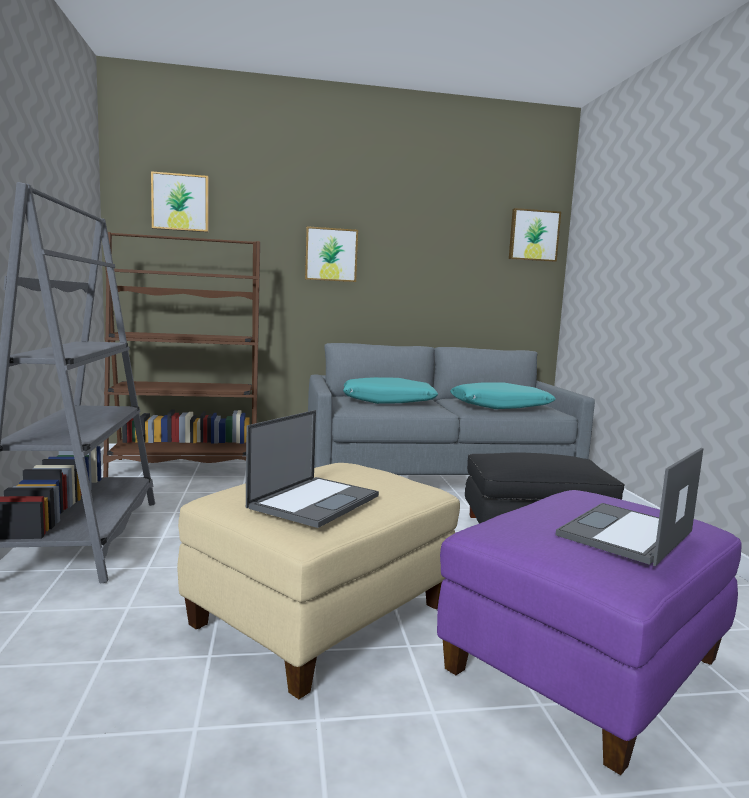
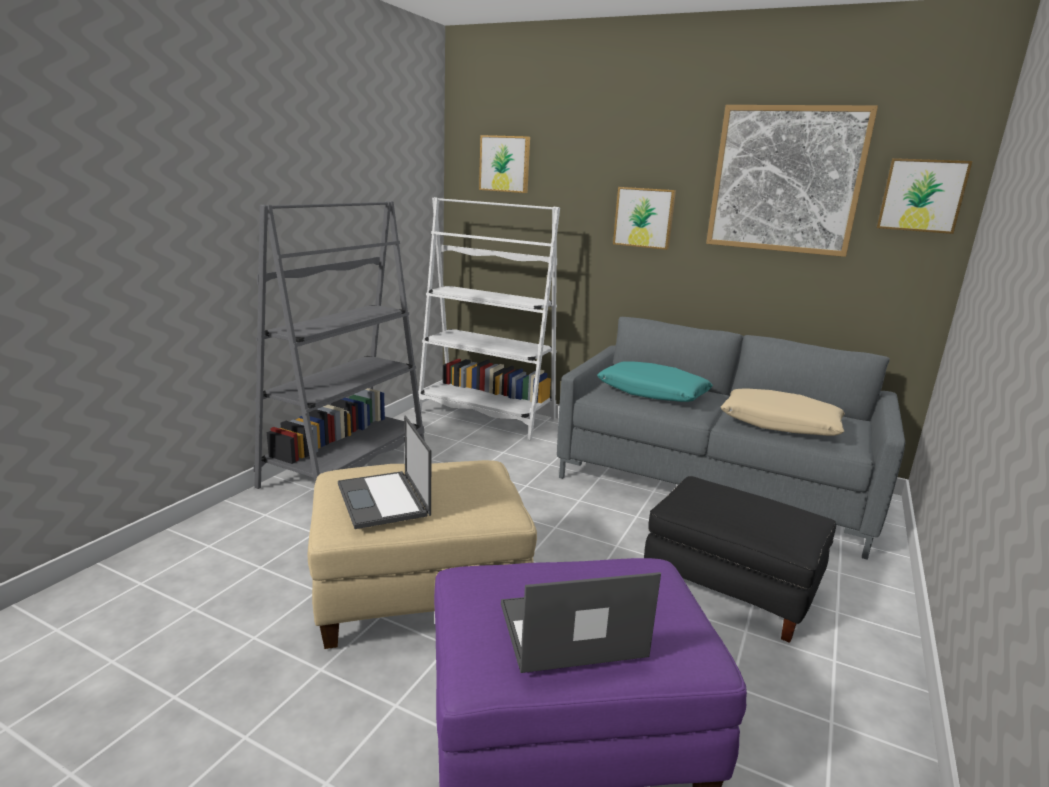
camera: 35 degrees right, 10 degrees up
(185, 468) = (486, 416): brown bookcase -> white bookcase
(315, 501) = (384, 500): laptop -> laptop turned 90 degrees clockwise
(443, 223) = (786, 180): none -> picture
(500, 406) = (780, 424): turquoise pillow -> beige pillow

